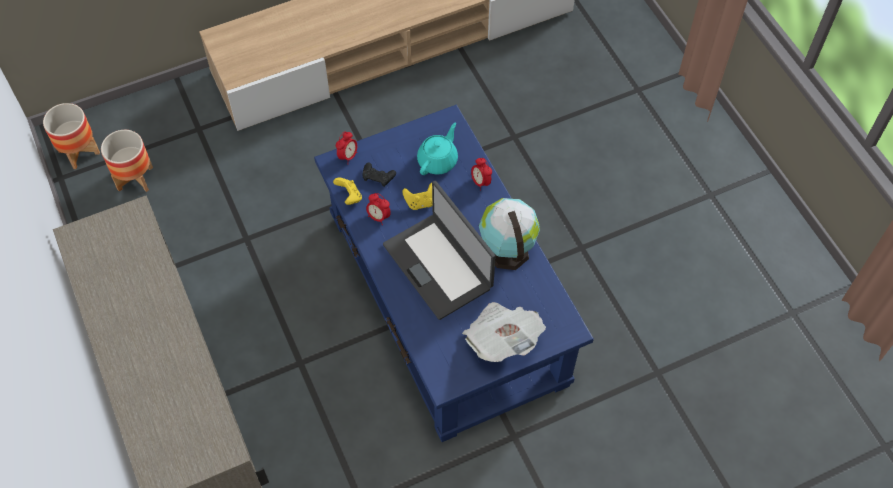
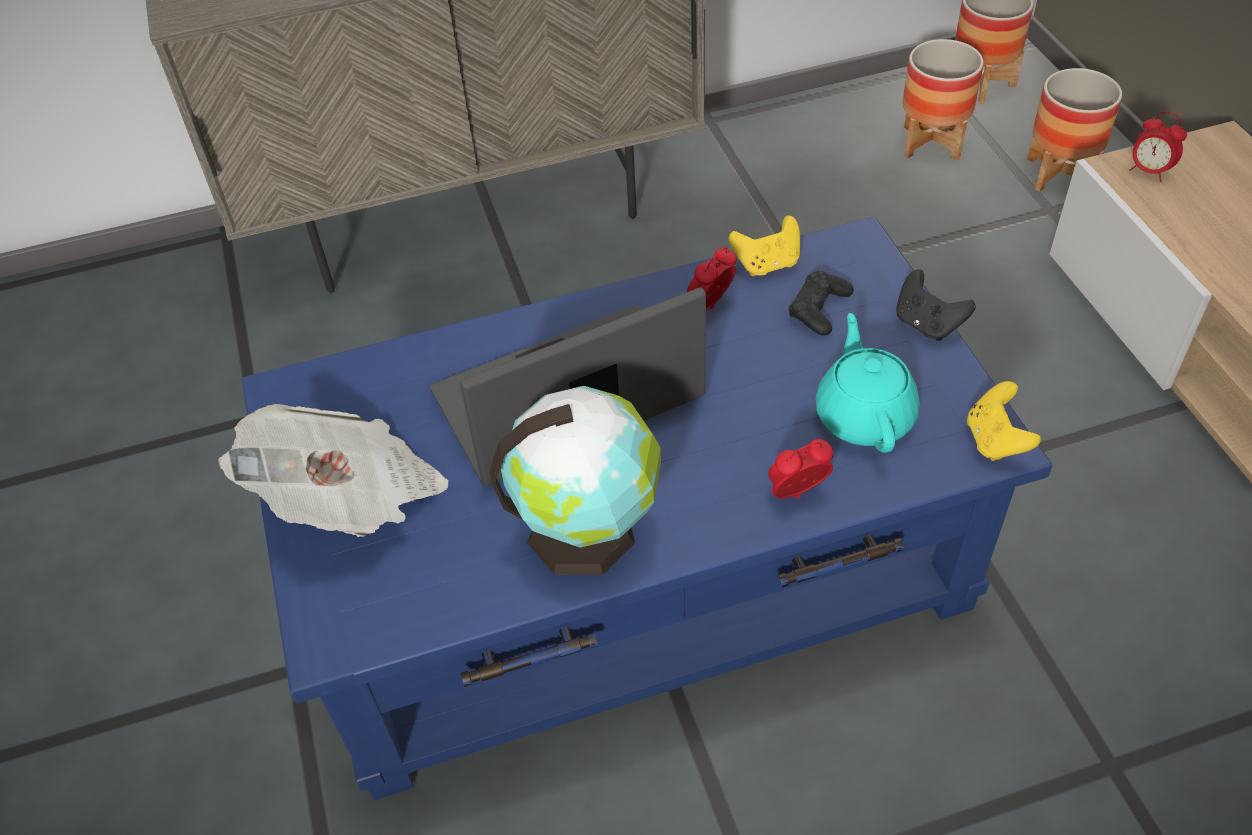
camera: 100 degrees right, 10 degrees down
(168, 122) = (1059, 174): none -> planter
(348, 156) = (875, 264): alarm clock -> alarm clock (1149, 171)
(385, 139) = (927, 324): none -> black game controller
(420, 202) = (743, 377): yellow game controller -> yellow game controller (995, 440)
(438, 161) = (864, 415): turquoise teapot -> turquoise teapot turned 135 degrees counterclockwise

